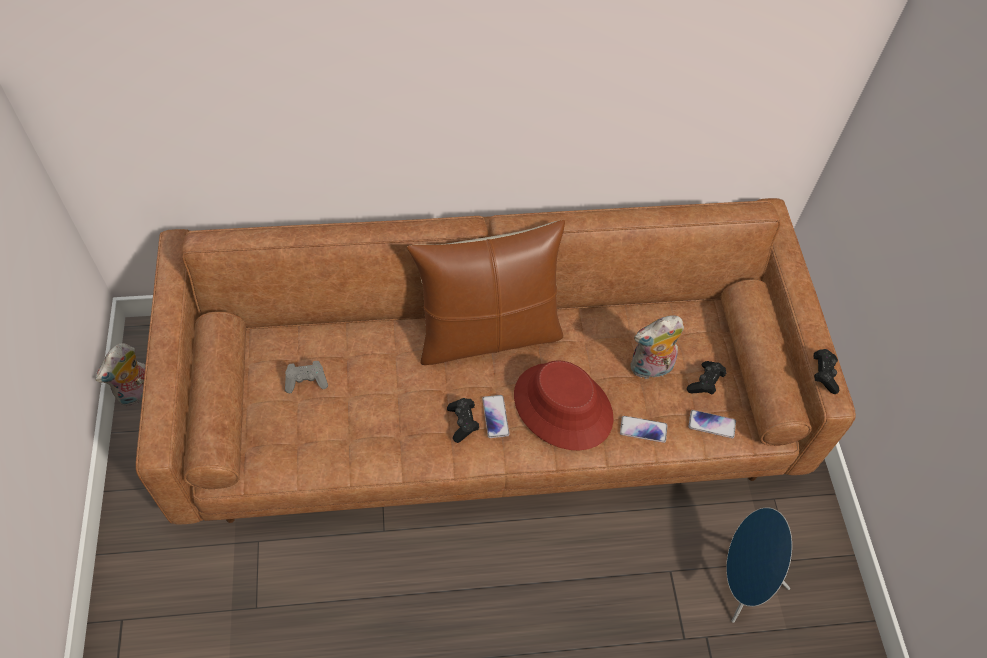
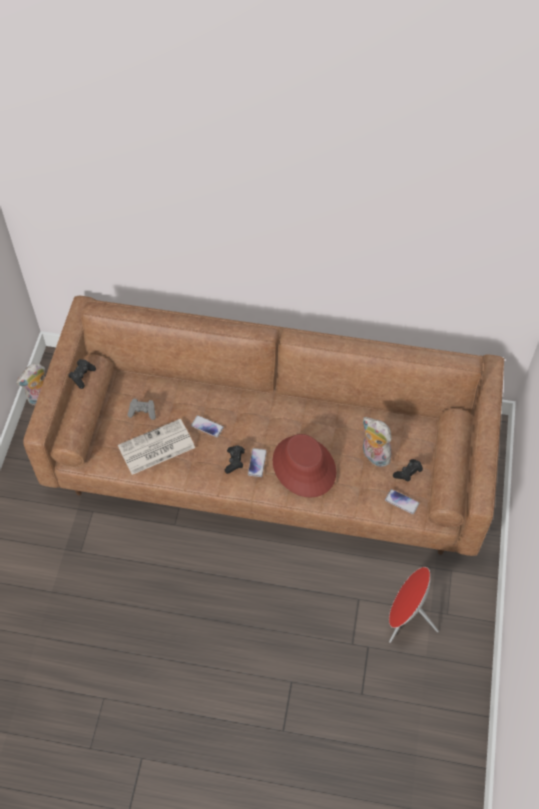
camera: 20 degrees right, 0 degrees up
(341, 429) = (156, 448): none -> newspaper
(488, 333) = (271, 407): brown pillow -> none
(643, 429) = (353, 494): phone -> phone (207, 426)
(650, 369) = (373, 456): plush toy -> plush toy turned 45 degrees clockwise
(742, 582) = (406, 618): blue speaker -> red speaker
(823, 374) = (480, 483): black game controller -> black game controller (82, 376)

